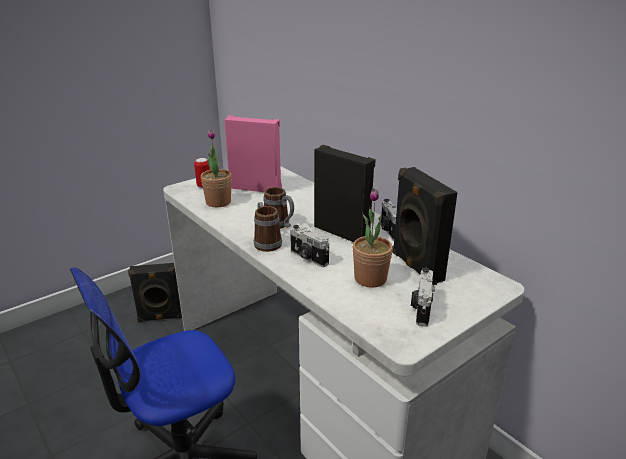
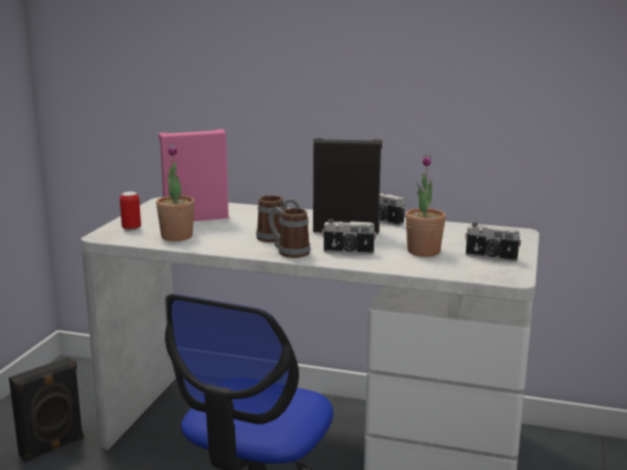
camera: 35 degrees left, 10 degrees down
(415, 267) = (444, 237): black speaker -> none
(421, 309) = (491, 257): camera -> camera turned 45 degrees counterclockwise

